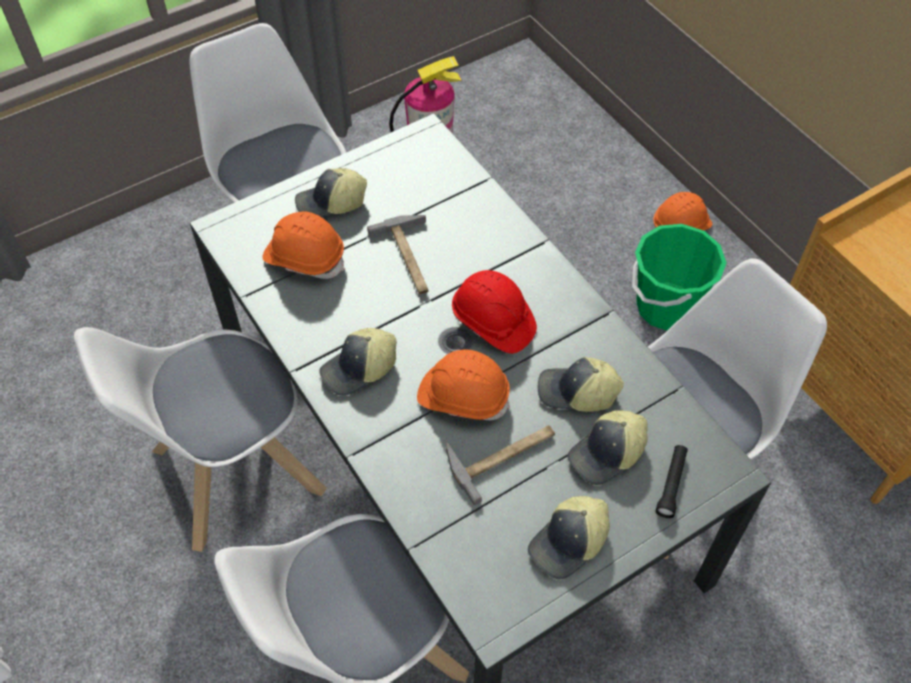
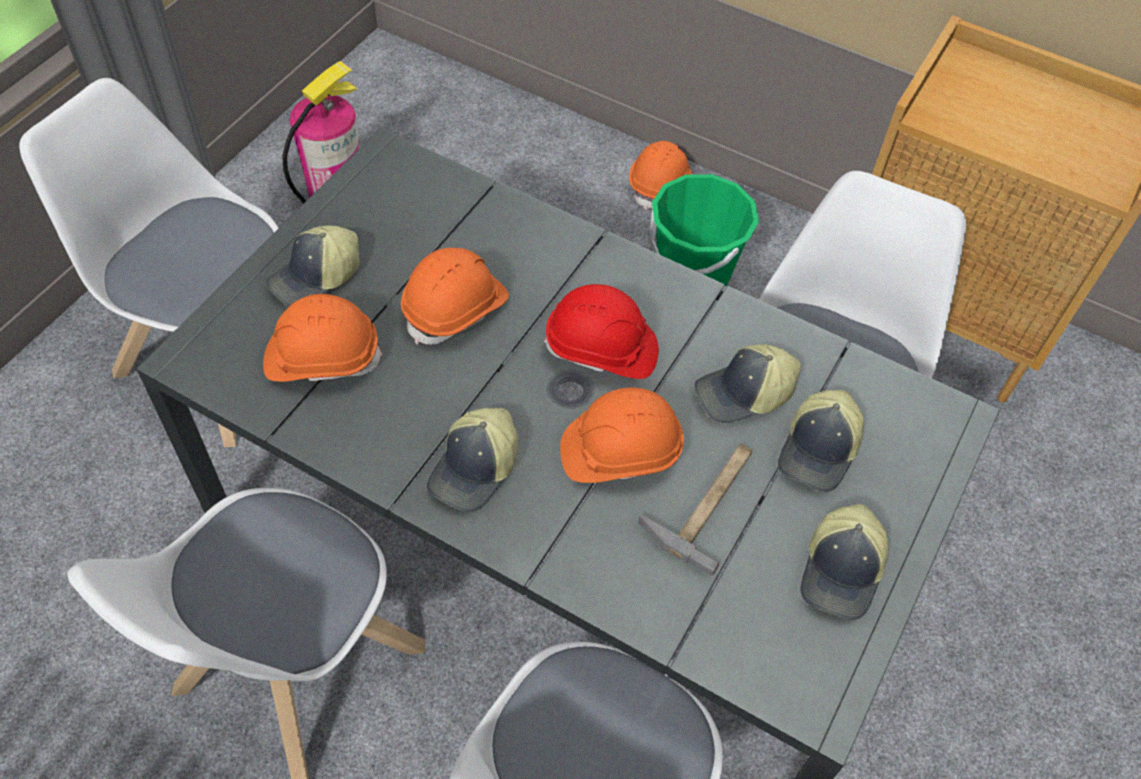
camera: 30 degrees left, 0 degrees up
(410, 257) = (456, 309): hammer -> orange hard hat
(671, 484) = (905, 455): black flashlight -> none

